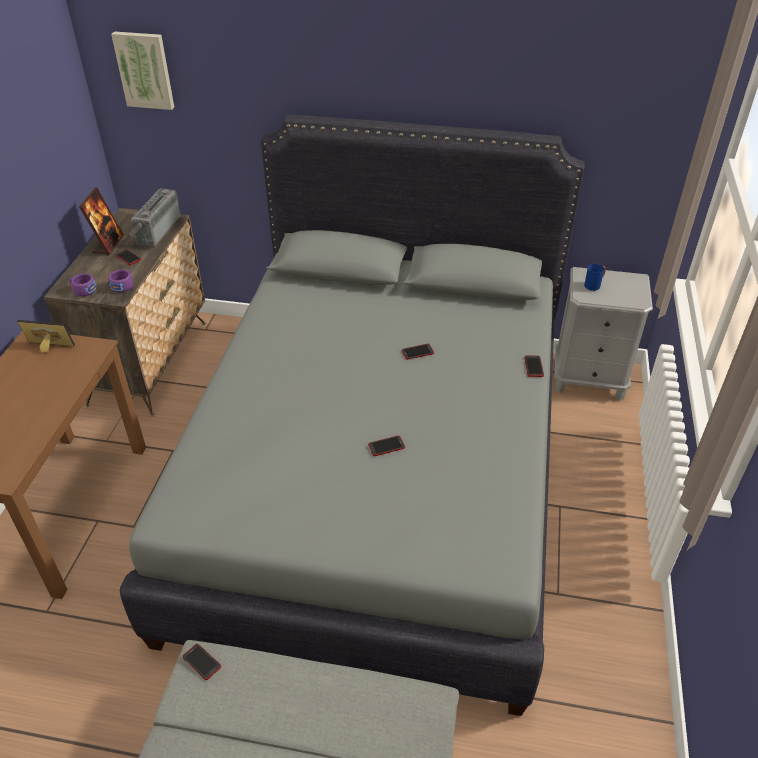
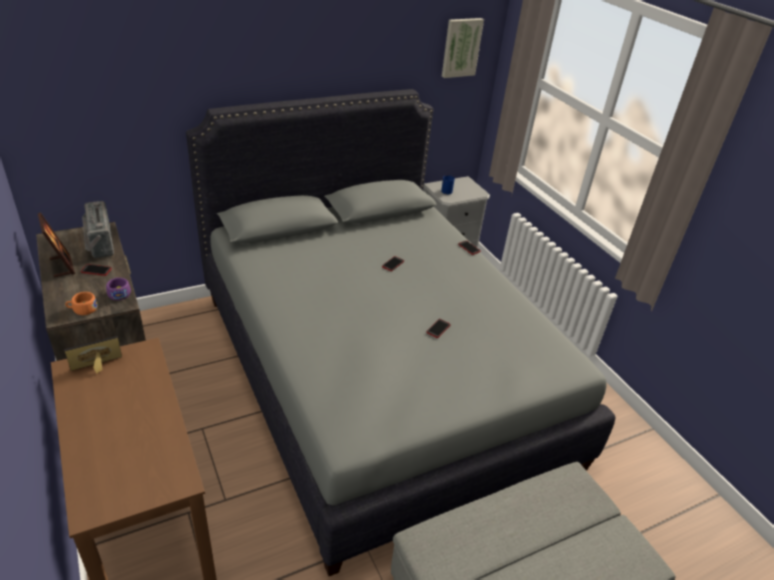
camera: 40 degrees left, 5 degrees down
(83, 290) = (82, 309): purple cup -> orange cup
(145, 70) = (58, 91): picture -> picture (461, 47)
(201, 662) = (423, 540): phone -> none

